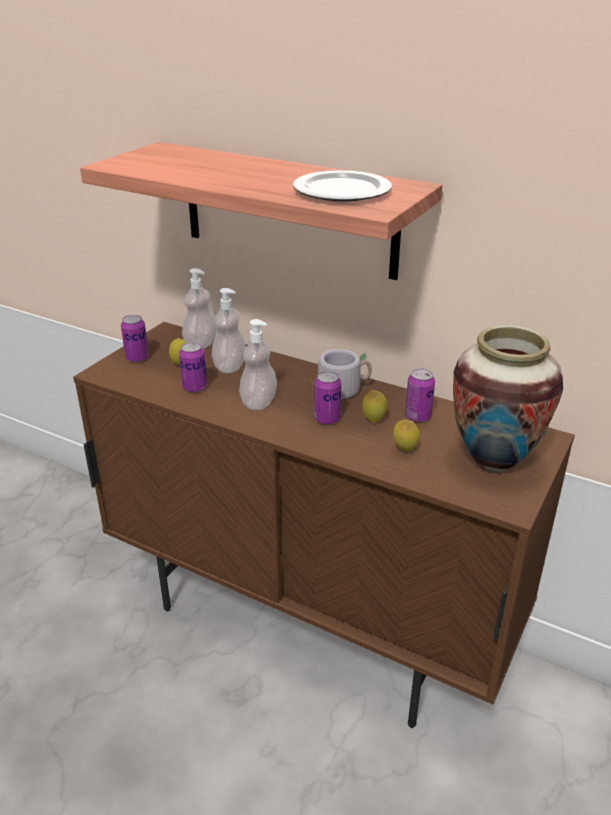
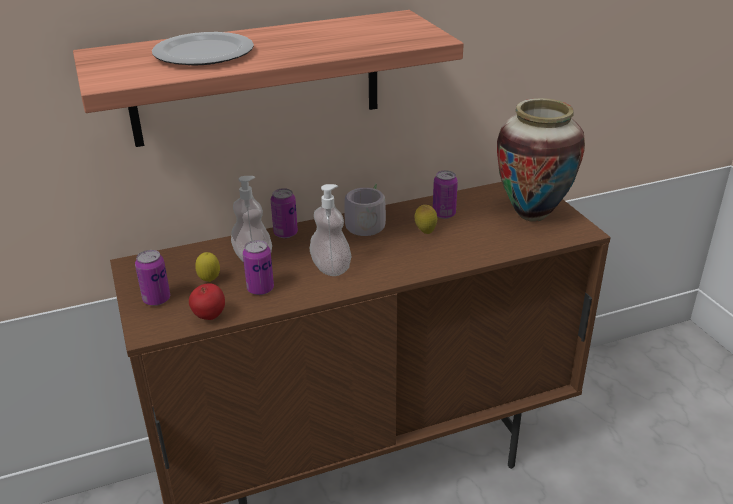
camera: 50 degrees left, 0 degrees up
(138, 385) = (209, 317): none -> apple
(201, 344) = (189, 256): soap dispenser -> none
(327, 419) = (397, 249): can -> can (285, 233)
(343, 190) = (371, 34): plate -> plate (204, 53)
(404, 450) = (478, 238): lemon -> none

